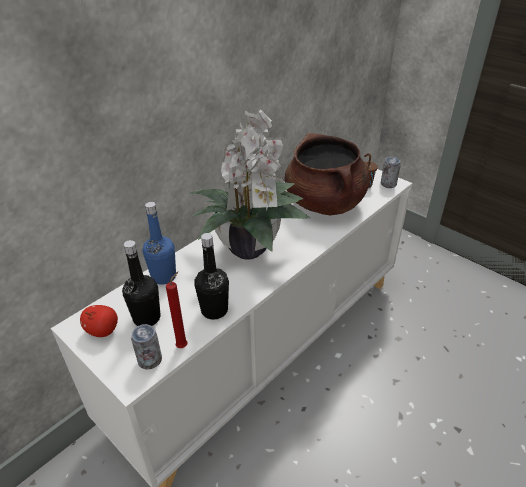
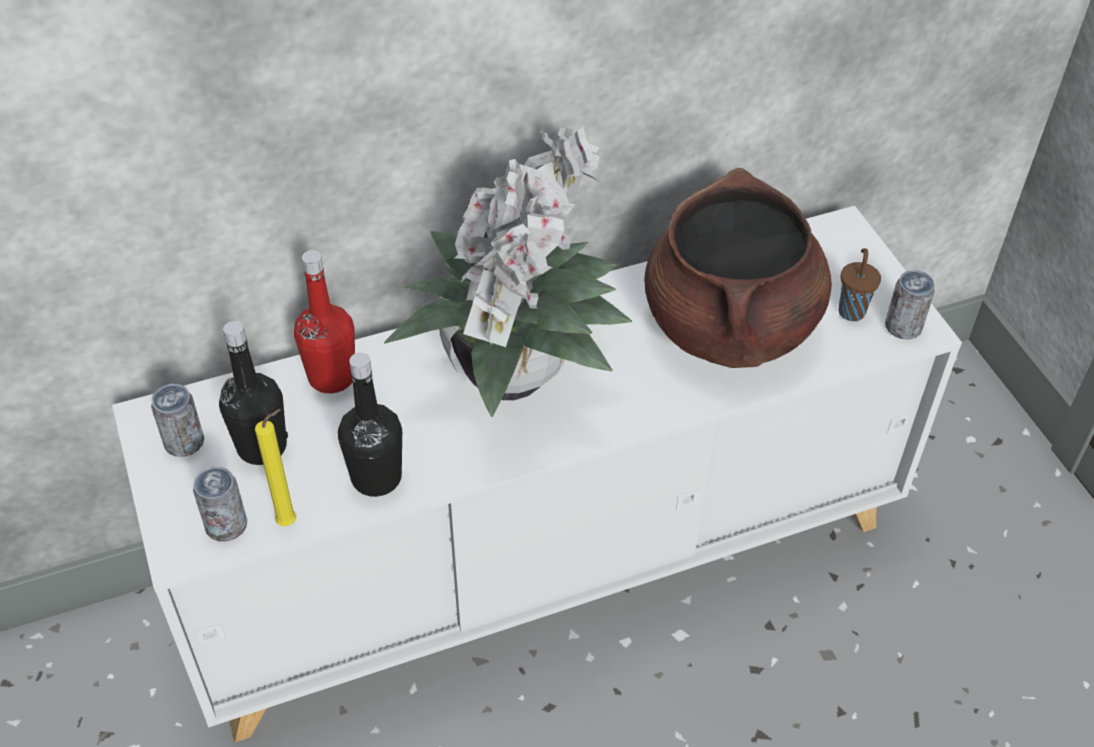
camera: 25 degrees right, 10 degrees up
(103, 331) = (184, 442): apple -> can
(163, 276) = (332, 377): blue bottle -> red bottle
(183, 345) = (290, 522): red candle -> yellow candle

